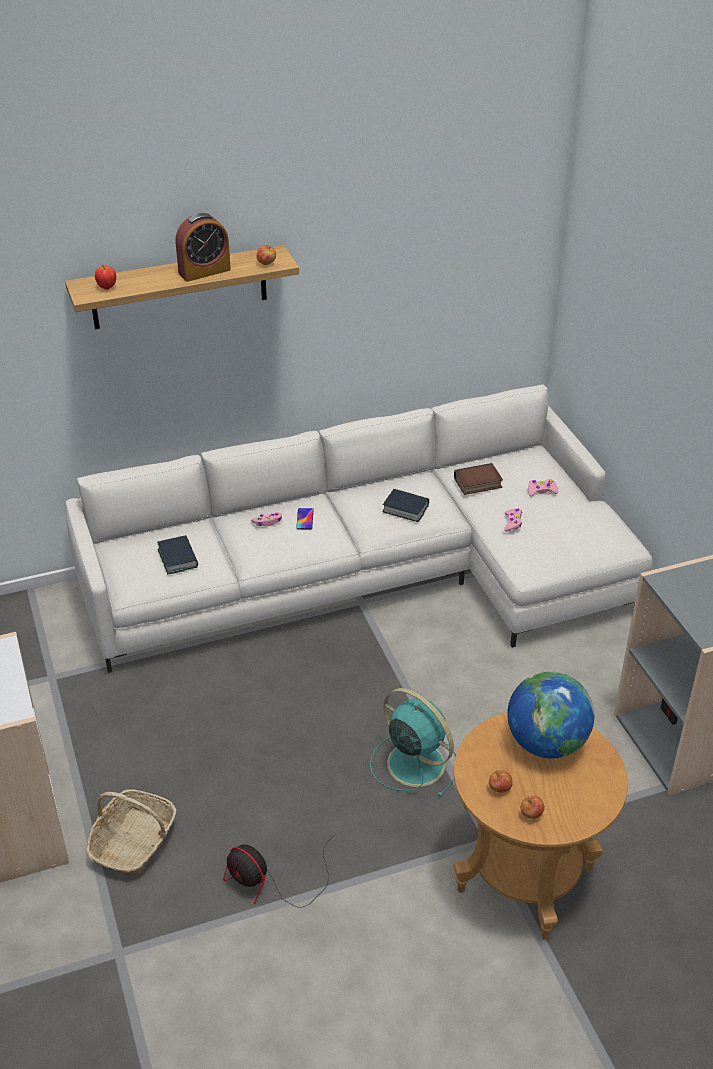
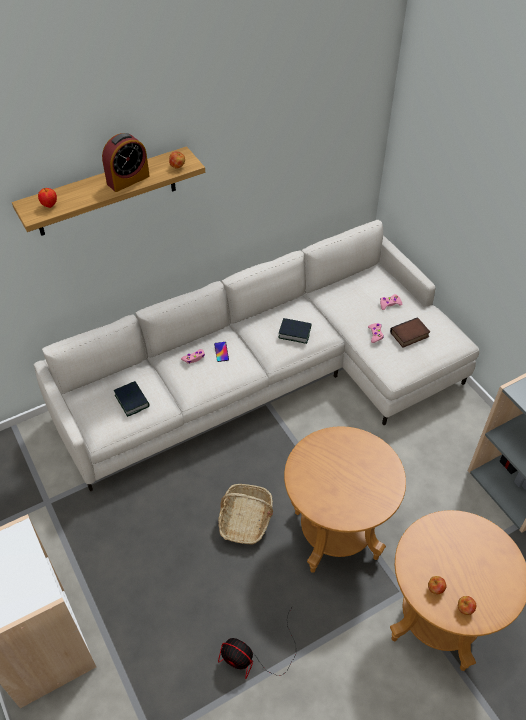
camera: 10 degrees left, 10 degrees up
(134, 842) = (142, 640): basket -> basket (245, 520)
(414, 762) = (335, 534): turquoise fan -> brown side table
(477, 483) = (342, 303): book -> book (409, 335)
(546, 743) = (459, 540): globe -> none

